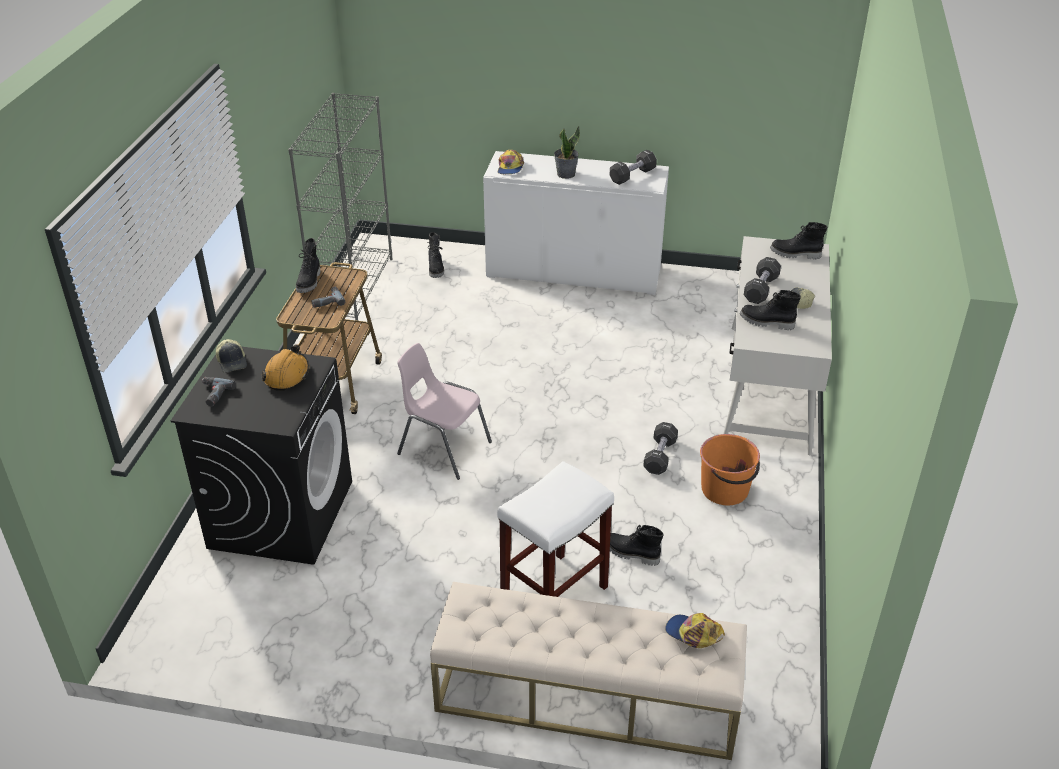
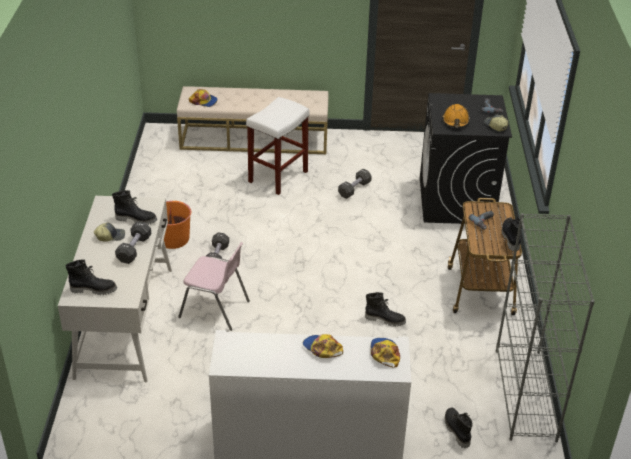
camera: 170 degrees right, 0 degrees up
(443, 448) = (373, 249): pink chair -> pink chair (215, 309)
(565, 174) = (322, 349): potted plant -> cap
(631, 554) = (235, 198): black boot -> black boot (385, 319)
(632, 175) = (249, 353): black dumbbell -> black dumbbell (354, 189)

